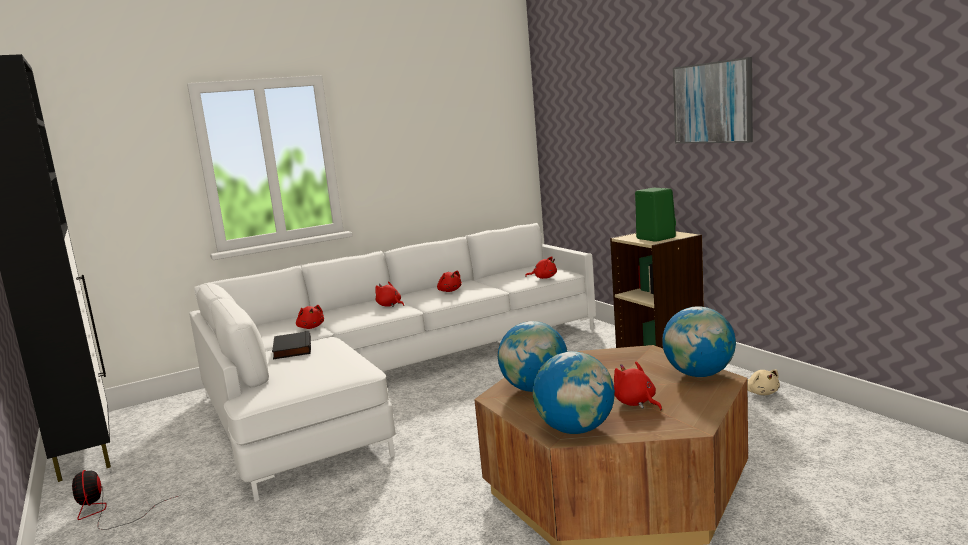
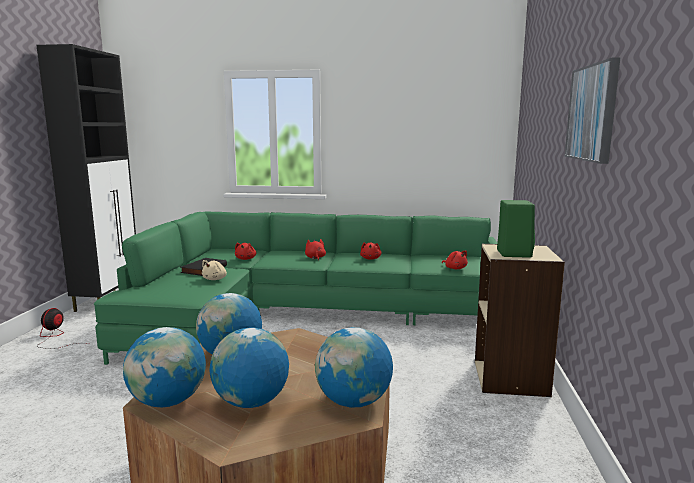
camera: 35 degrees right, 0 degrees up
(390, 379) = (301, 315): white sofa -> green sofa
(636, 403) = (251, 402): red plush toy -> globe
(762, 393) = (547, 458): beige plush toy -> beige plush toy (215, 279)

